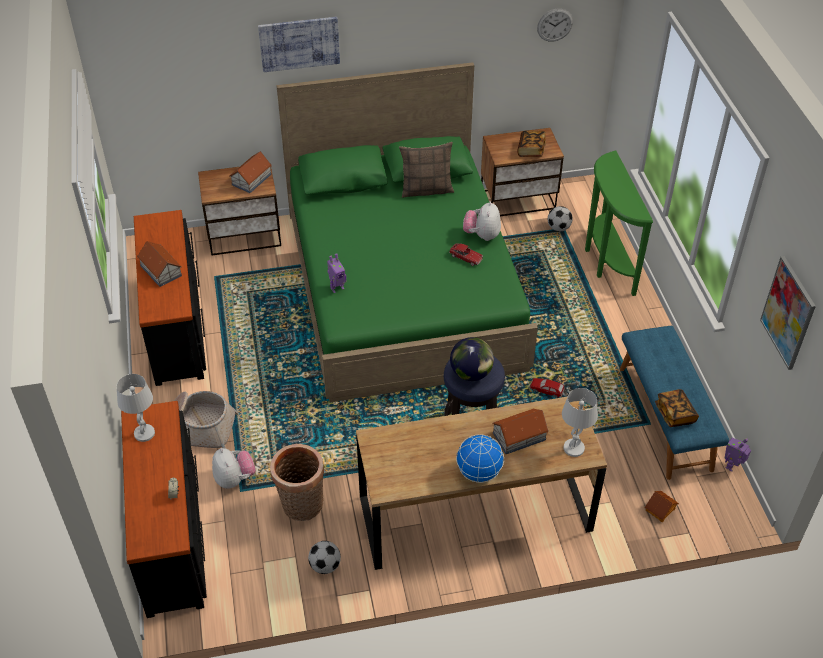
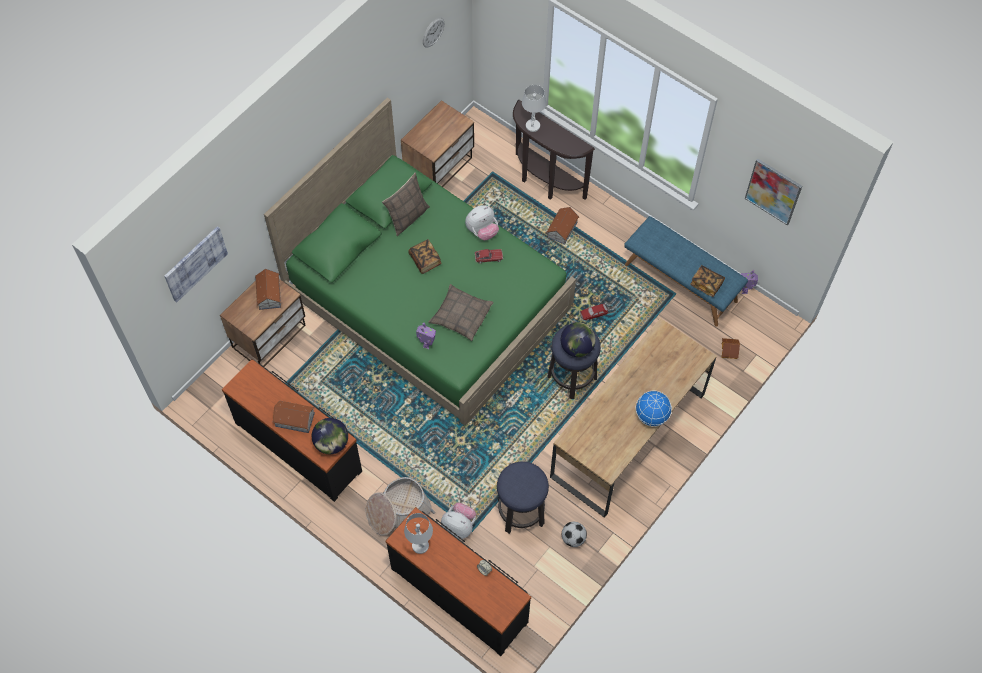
camera: 40 degrees left, 15 degrees up
(168, 306) = (331, 443): none -> globe
(299, 43) = (274, 174): picture -> picture (195, 263)
(302, 507) = (521, 512): basket -> stool
(391, 285) = (461, 315): none -> pillow
(482, 235) = (482, 231): plush toy -> plush toy turned 90 degrees counterclockwise
(518, 436) = (651, 374): toy house -> toy house (561, 230)
(531, 150) = (447, 131): book -> book (425, 260)
(559, 228) = (488, 173): football -> none
(573, 448) = (689, 358): white table lamp -> white table lamp (533, 126)
(606, 262) = (544, 182): green console table -> brown console table

